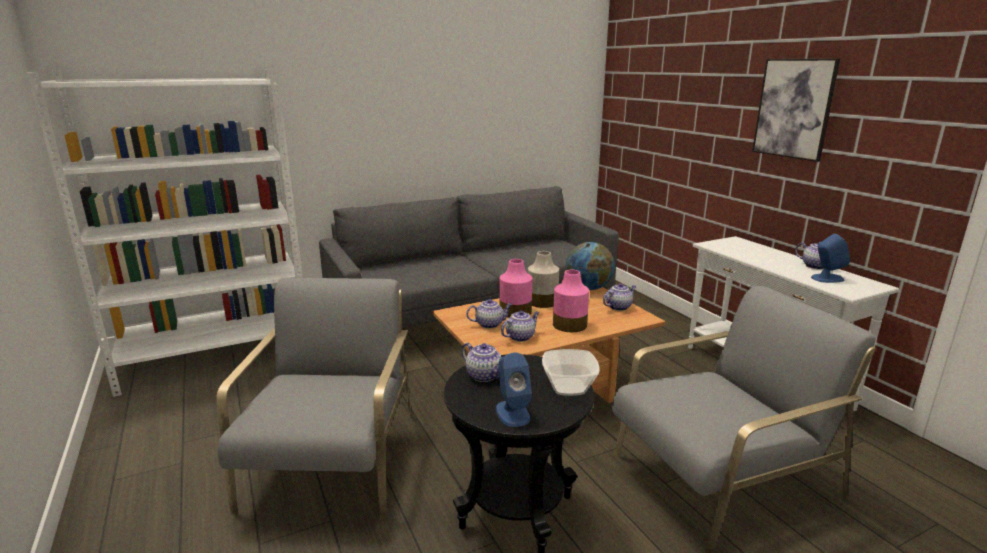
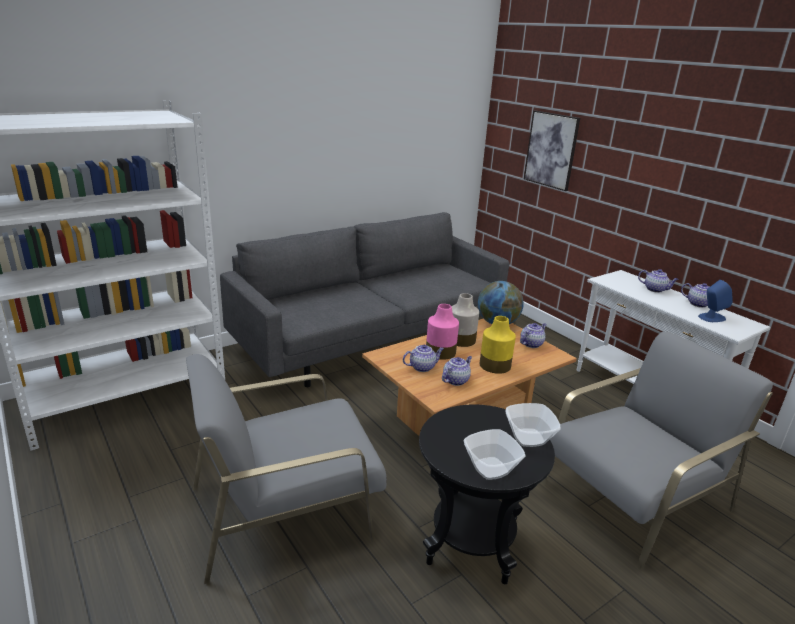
camera: 10 degrees left, 5 degrees up
(332, 465) = (289, 510): grey armchair -> grey armchair turned 105 degrees counterclockwise
(485, 376) = (451, 430): teapot -> teapot (655, 289)
(512, 413) = (491, 468): blue speaker -> bowl
(569, 324) = (494, 365): pink vase -> yellow vase
(794, 108) = (684, 160): picture -> picture (551, 150)

